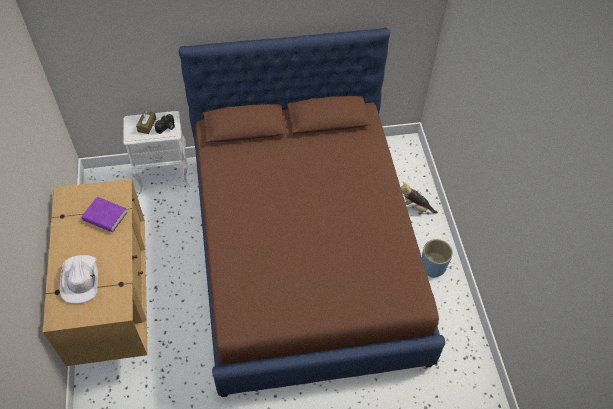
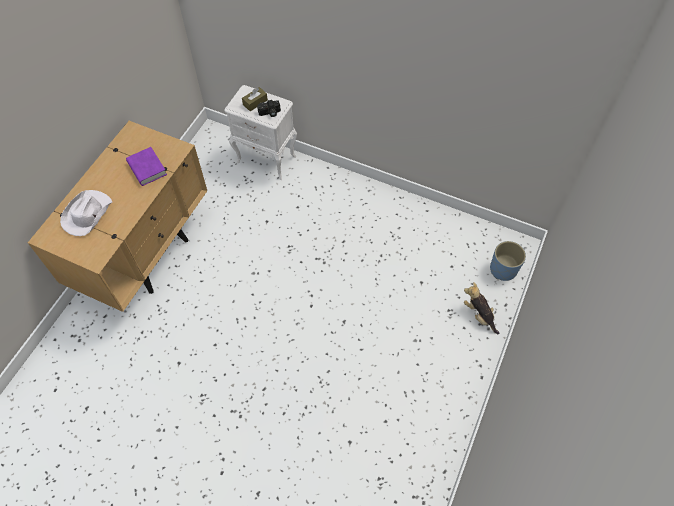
camera: 35 degrees right, 5 degrees up
(304, 253) = (337, 299): brown bed -> none
(433, 267) = (451, 386): blue planter -> blue planter (503, 270)

